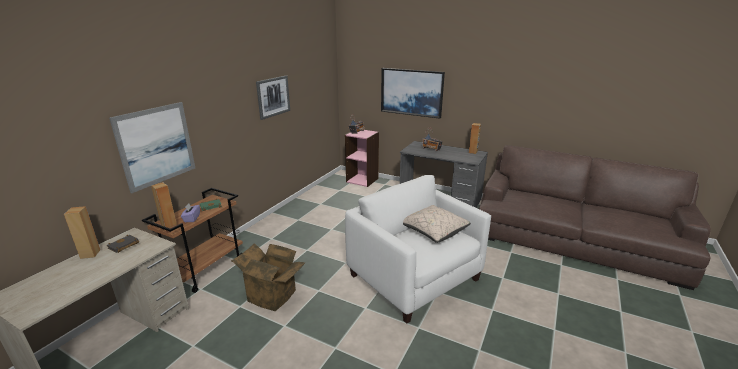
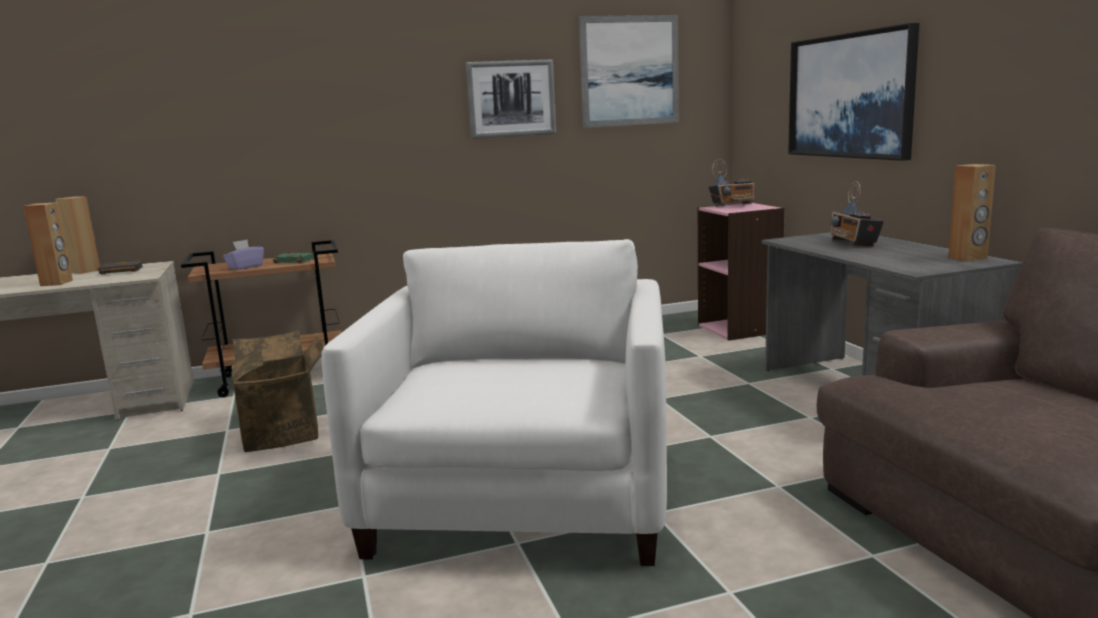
camera: 45 degrees right, 10 degrees down
(156, 145) = (234, 140): picture -> picture (629, 71)
(169, 224) = (213, 267): brown speaker -> brown speaker (57, 283)
(433, 231) = (545, 371): beige pillow -> none

